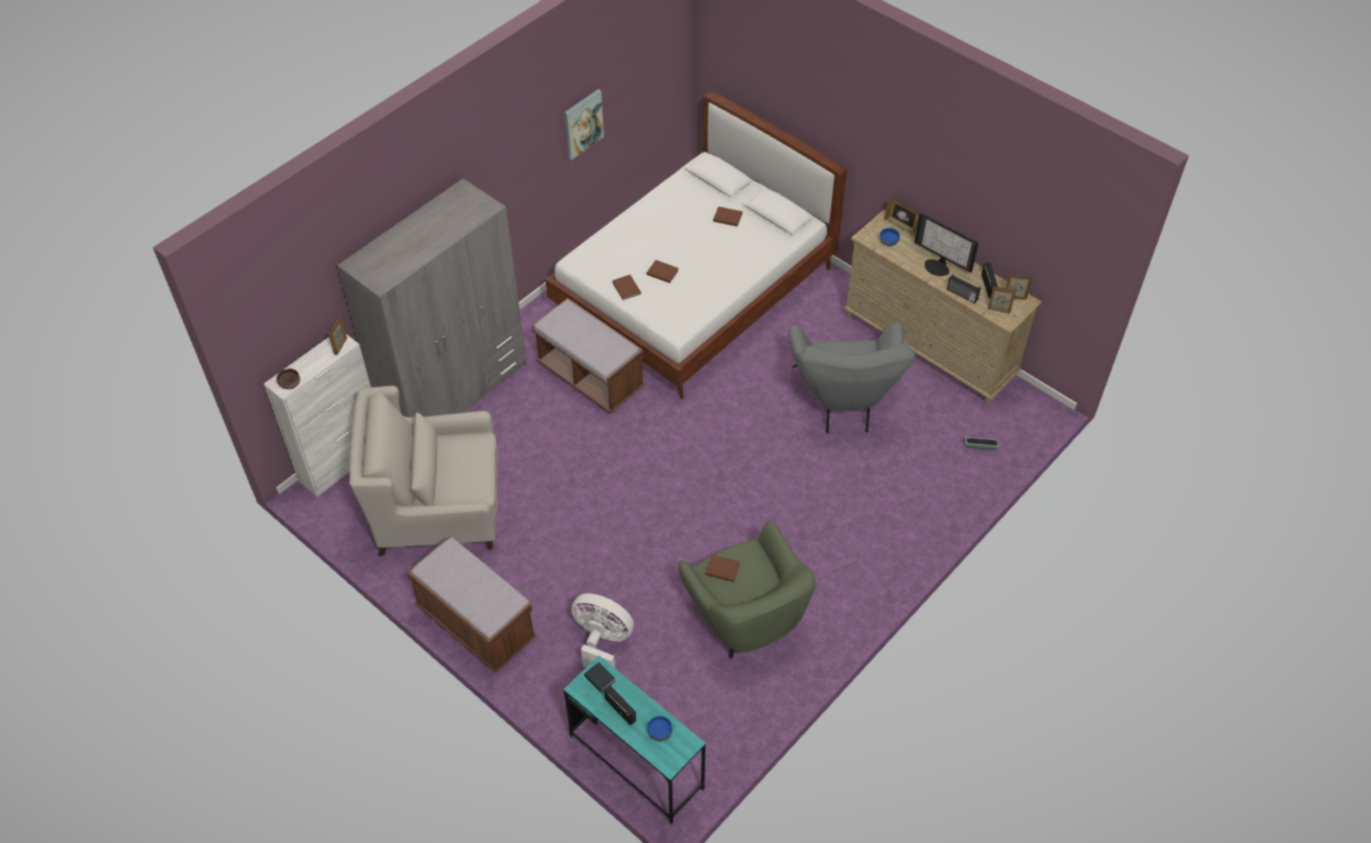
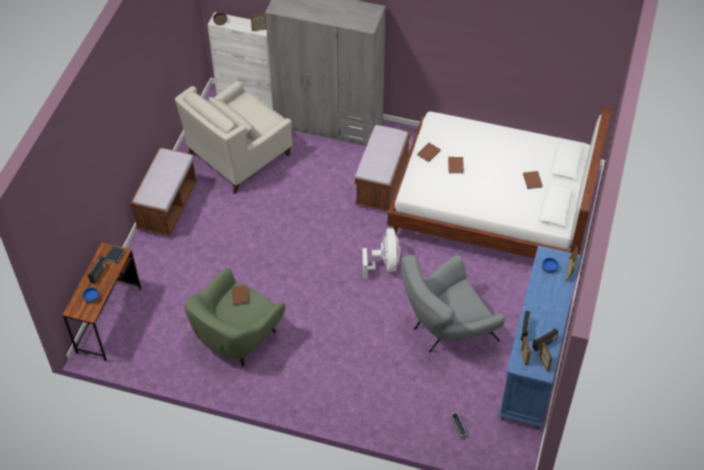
camera: 65 degrees right, 0 degrees up
(438, 507) = (239, 154): white armchair -> white armchair turned 105 degrees counterclockwise
(583, 123) = (500, 48): picture -> none
(602, 642) = (184, 271): white fan -> white fan (384, 264)
(636, 762) = (109, 320): turquoise desk -> brown desk
(929, 348) = (533, 364): beige dresser -> blue dresser
(938, 266) = (544, 306): monitor -> none

